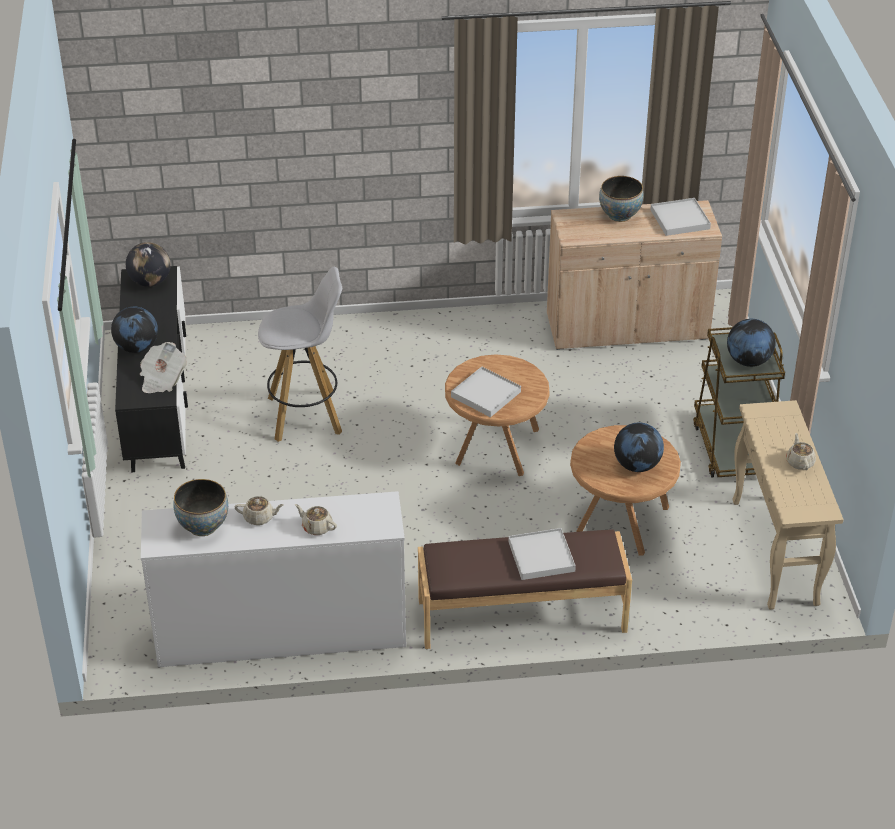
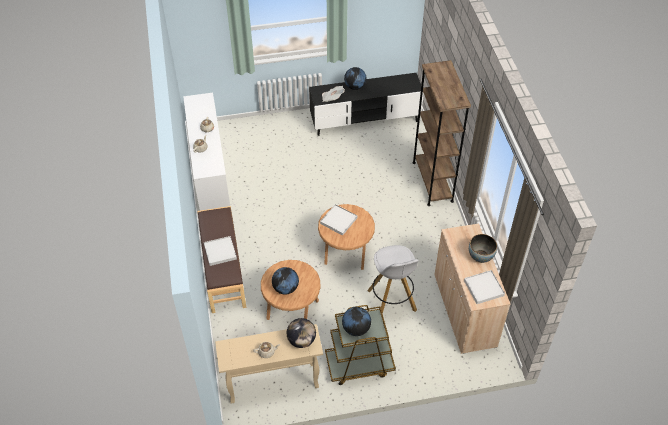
camera: 85 degrees right, 10 degrees up
(150, 282) = (407, 83): globe -> globe (301, 340)
(203, 526) = (202, 112): bowl -> none
(306, 415) = (361, 174): white stool -> white stool (392, 301)
(344, 331) = (432, 181): none -> brown bookcase

